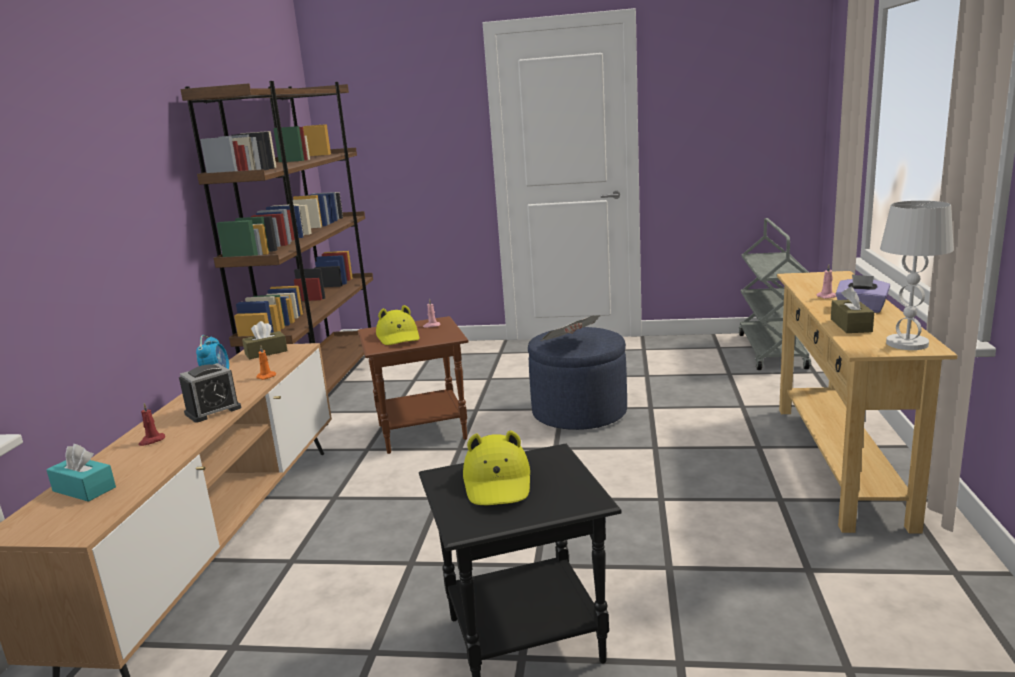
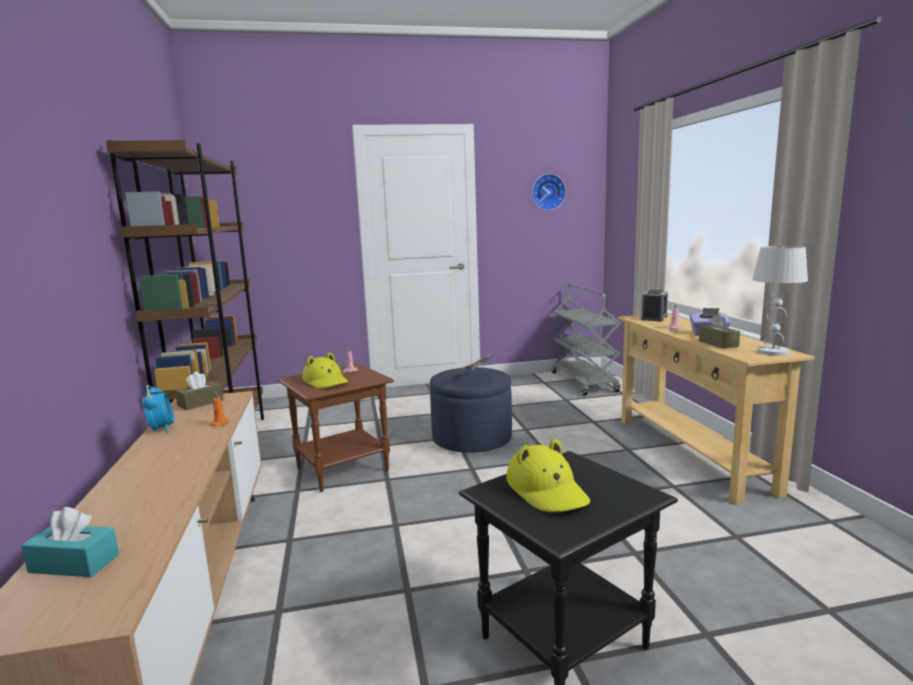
camera: 20 degrees left, 5 degrees down
(151, 441) = (129, 498): red candle -> none
(213, 411) = (184, 460): alarm clock -> alarm clock (654, 318)
(739, 93) = (547, 192): none -> wall clock

